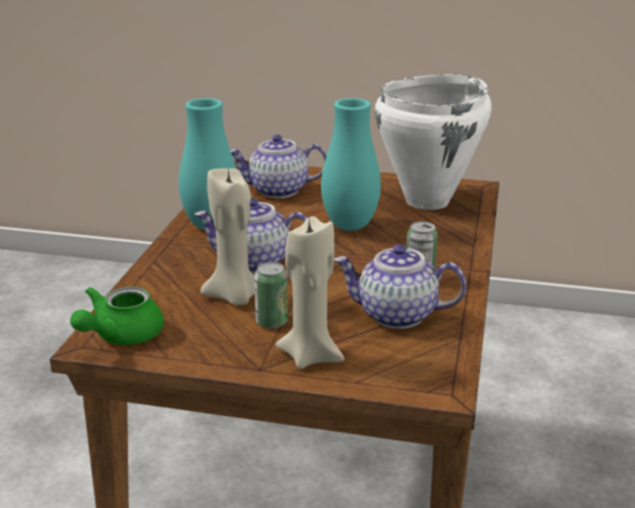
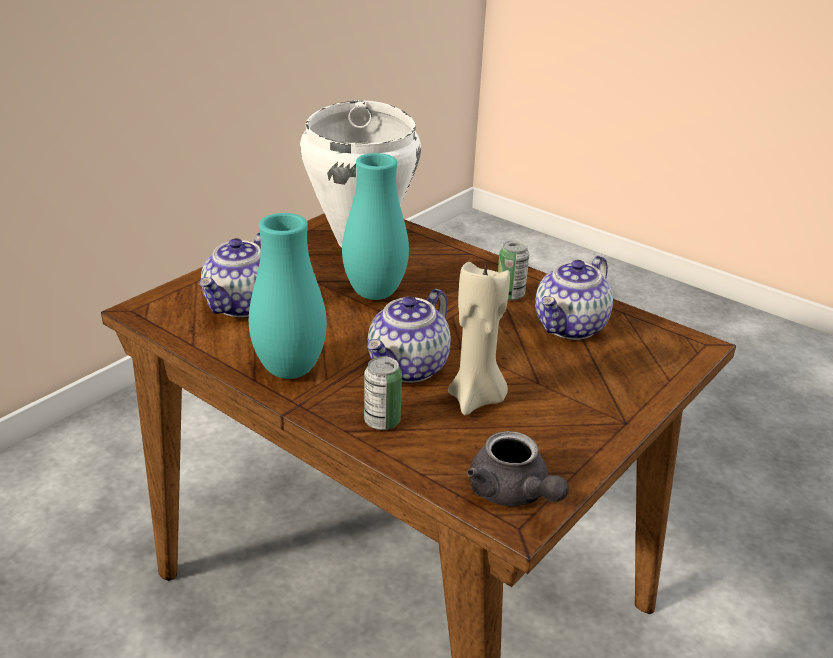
camera: 65 degrees left, 5 degrees up
(120, 336) = (513, 494): green teapot -> grey teapot
(271, 322) = (542, 392): can -> can (382, 421)
(310, 355) = (616, 389): beige candle -> none

